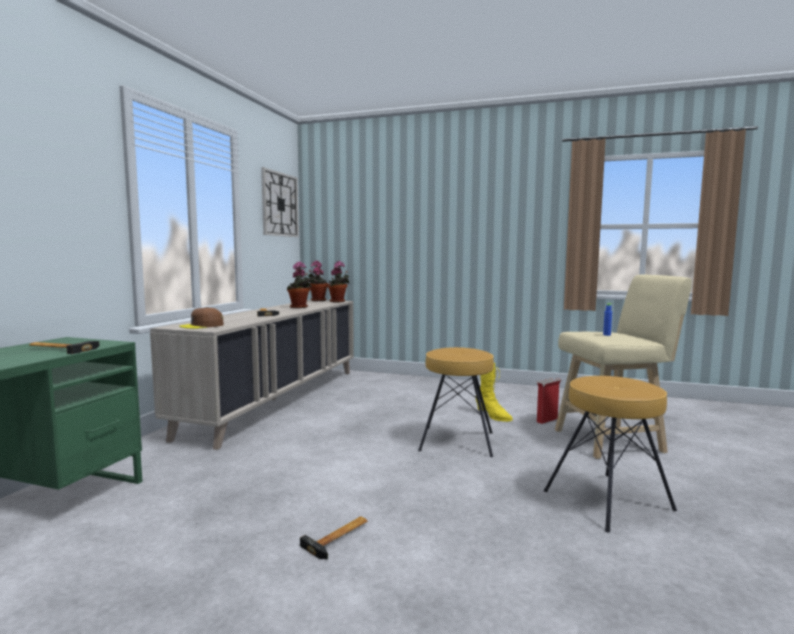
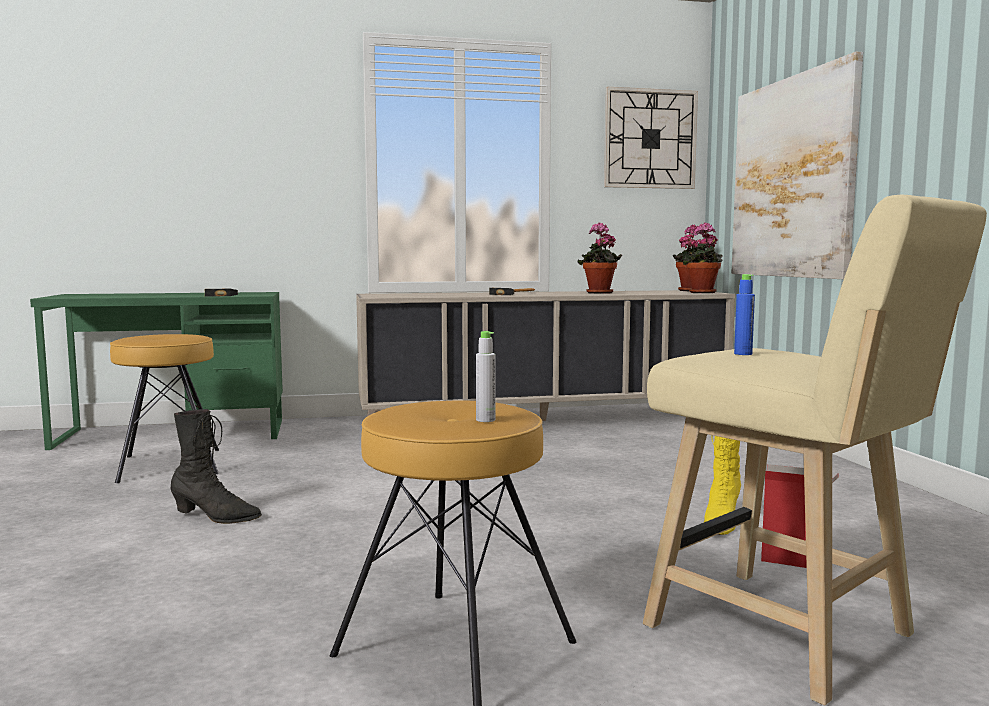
camera: 60 degrees right, 0 degrees up
(202, 326) = (391, 295): brown cap -> none
(339, 538) = (216, 517): hammer -> black boot
(385, 239) = (791, 178): none -> picture
(457, 441) = (554, 518): brown stool -> brown stool (169, 465)
(639, 382) = (485, 420): none -> grey bottle

